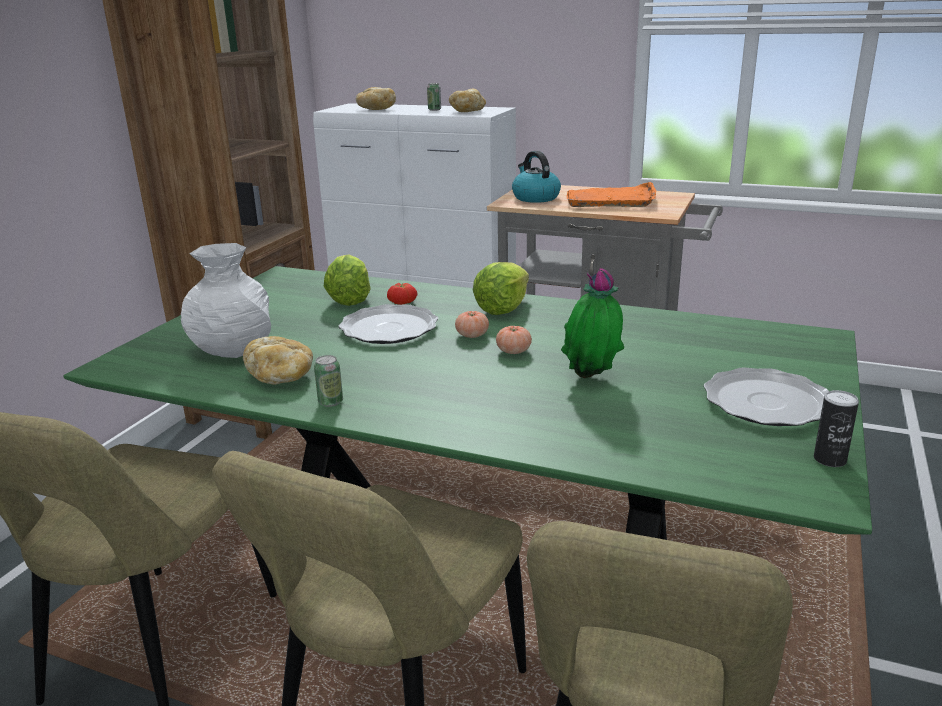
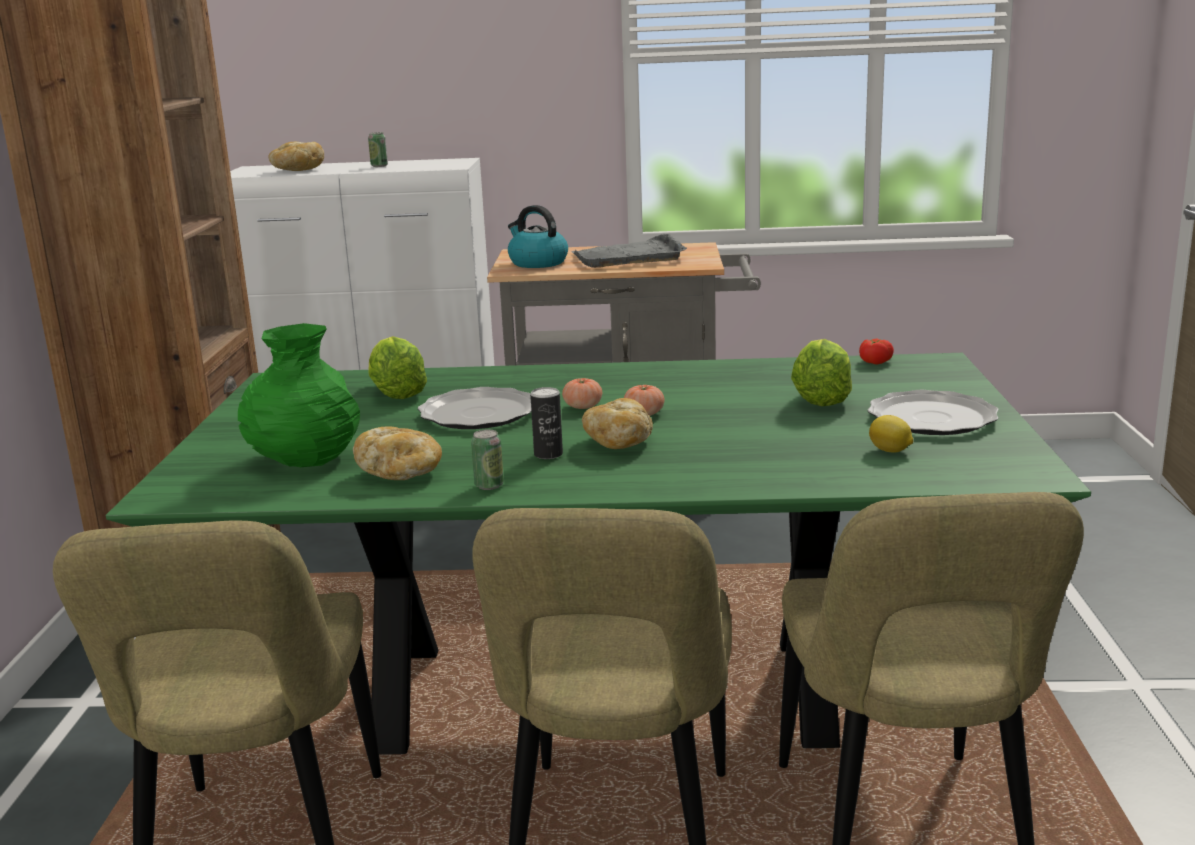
camera: 20 degrees left, 5 degrees down
(231, 349) = (304, 459): white vase -> green vase
(402, 302) = (465, 388): tomato -> tomato (874, 362)
(467, 111) = (427, 165): bread -> bread (618, 442)
(503, 308) = (590, 378): lettuce -> lettuce (821, 398)
(591, 379) = (749, 425): potted plant -> none
(611, 199) = (629, 257): orange tray -> grey tray
(697, 433) = (890, 451): none -> lemon
(829, 459) = (1020, 450): can -> can (548, 454)

